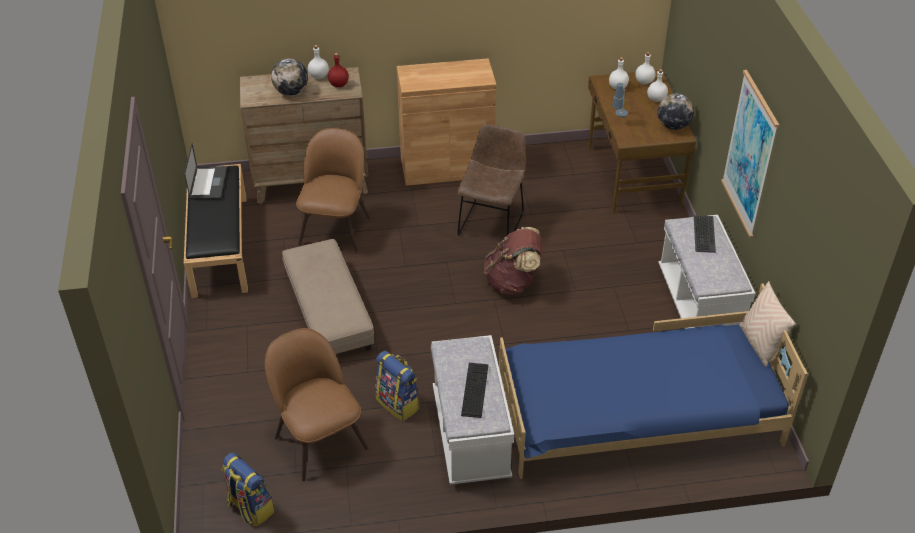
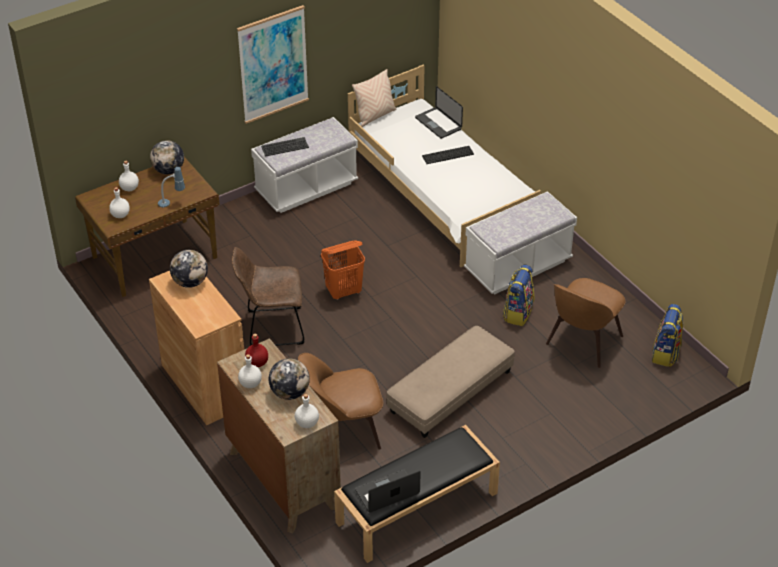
camera: 115 degrees left, 0 degrees up
(468, 76) = (190, 282): none -> globe
(475, 390) = (527, 215): keyboard -> keyboard (448, 155)
(513, 282) = (344, 291): brown backpack -> orange laundry basket
(637, 415) = (442, 194): blue bed -> white bed
(644, 82) = (103, 201): white bottle -> white bottle (307, 423)
(717, 396) = (438, 123): none -> laptop

